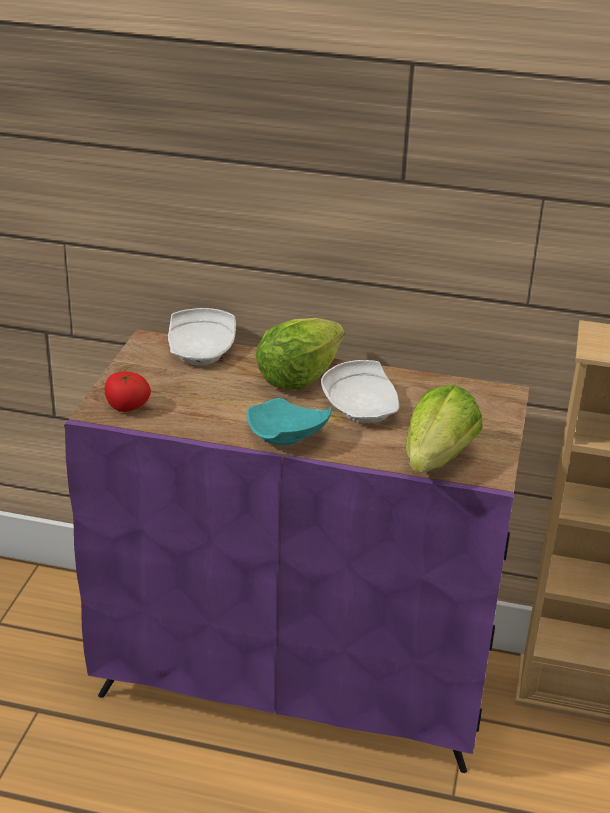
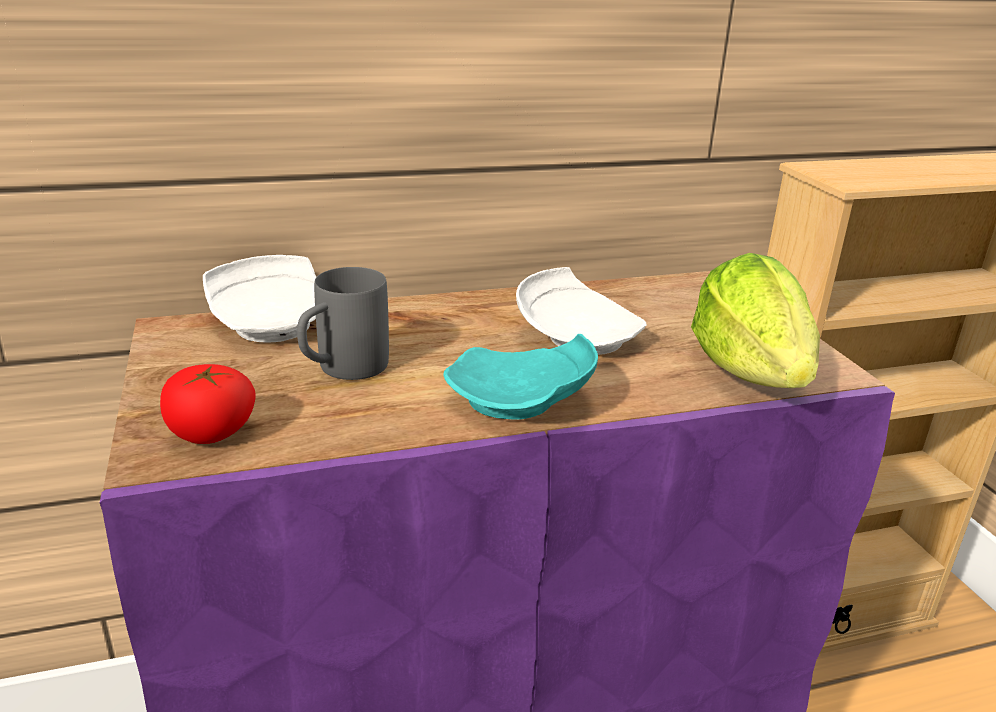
camera: 30 degrees left, 5 degrees down
(213, 391) = (342, 370): none -> grey mug
(298, 377) = (449, 322): lettuce -> none

